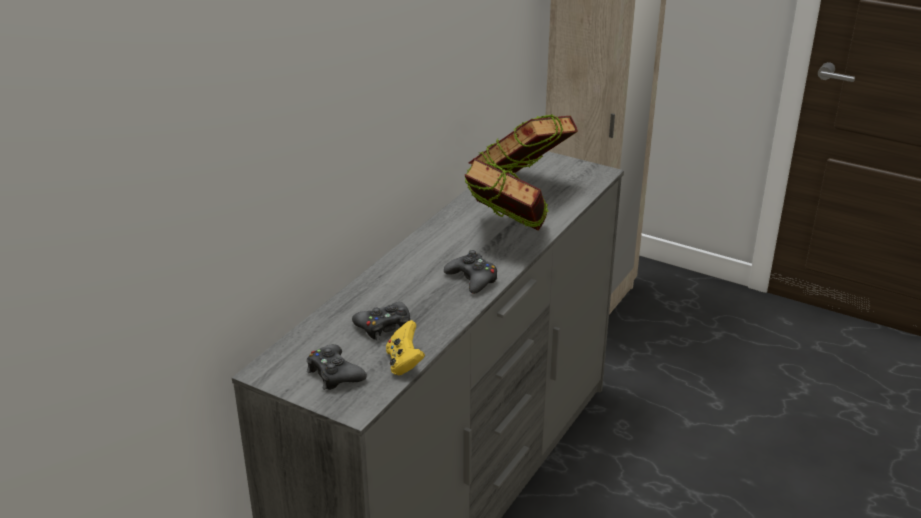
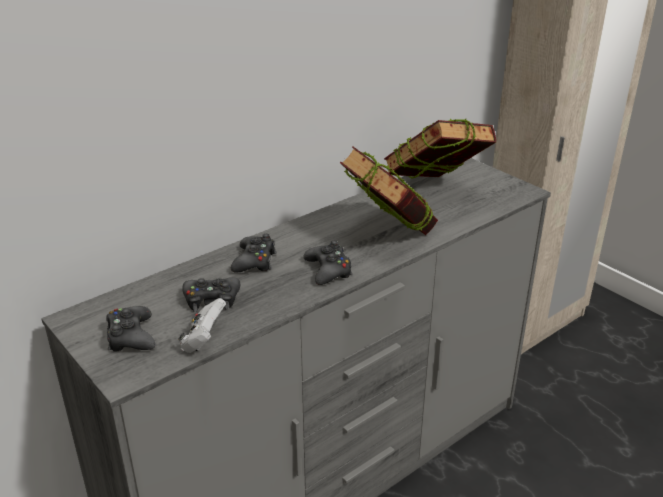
camera: 20 degrees right, 0 degrees up
(398, 284) = (255, 261): none -> black game controller
(404, 363) = (203, 340): yellow game controller -> white game controller

